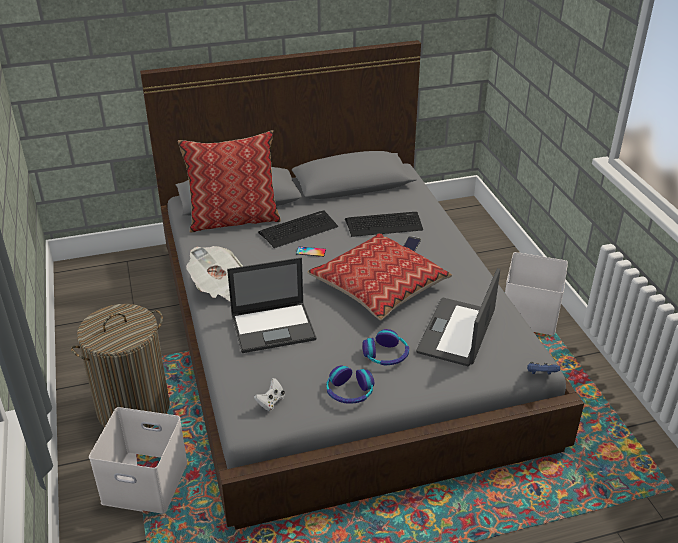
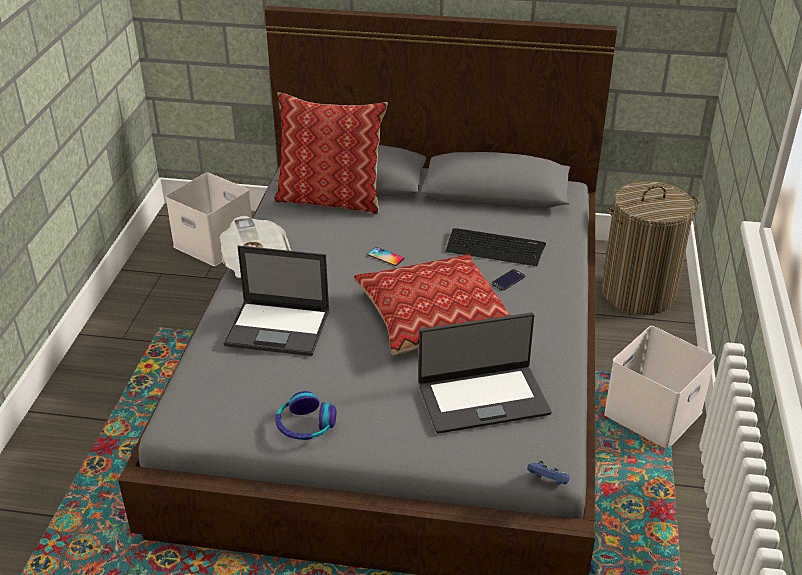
camera: 25 degrees right, 0 degrees up
(133, 408) = (136, 377): laundry basket -> laundry basket (638, 292)
(147, 482) = (96, 457): white storage box -> white storage box (216, 243)
(271, 402) = (214, 408): white game controller -> none
(298, 230) = (391, 228): keyboard -> none
(386, 355) = (378, 398): headphones -> none
(457, 332) = (483, 398): laptop -> laptop turned 150 degrees counterclockwise

